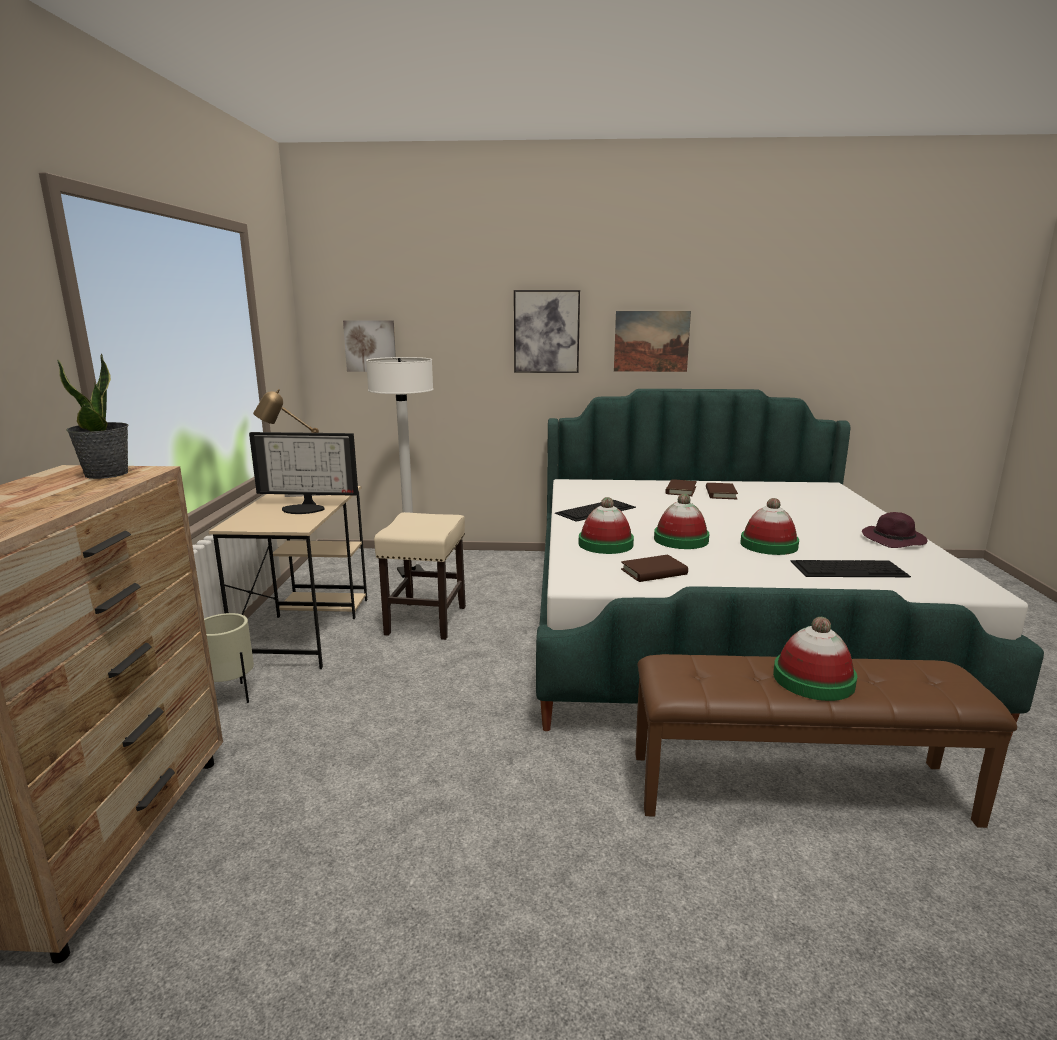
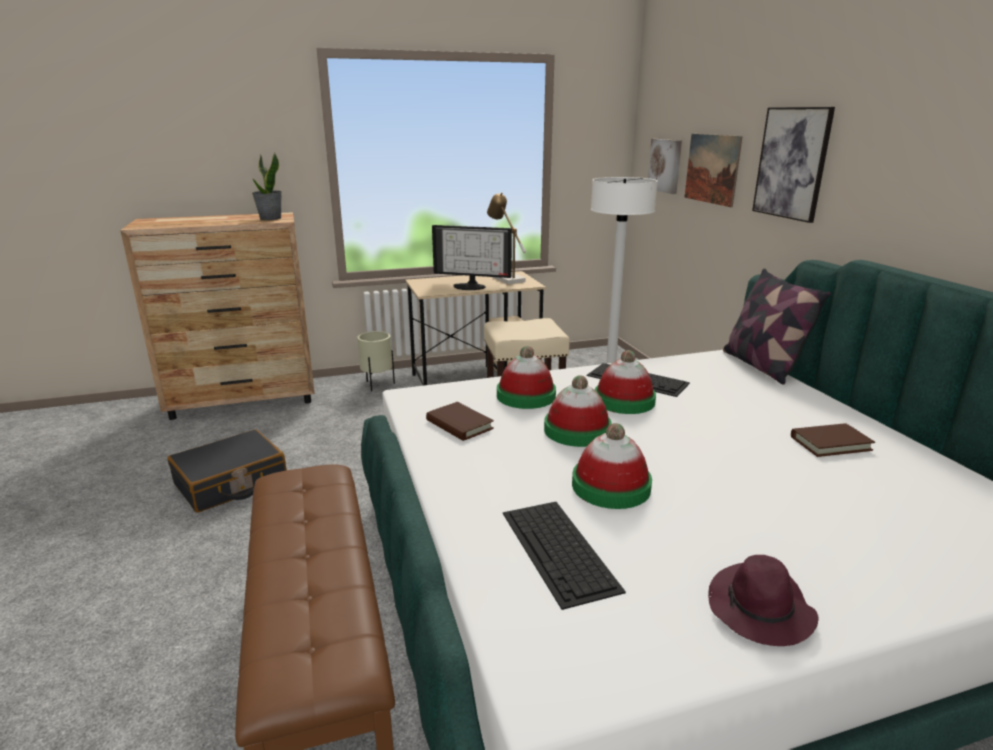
camera: 70 degrees right, 5 degrees up
(305, 508) = (470, 286): monitor -> monitor turned 60 degrees counterclockwise
(420, 855) = (231, 483): none -> black suitcase
(595, 481) = (761, 366): none -> pillow
(651, 341) = (908, 190): picture -> picture (712, 169)
(680, 490) = (801, 415): brown book -> none
(813, 679) = (300, 552): hat -> hat (624, 400)

